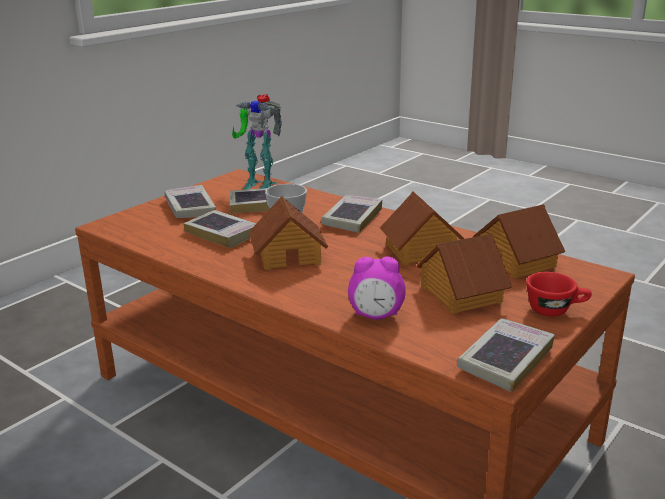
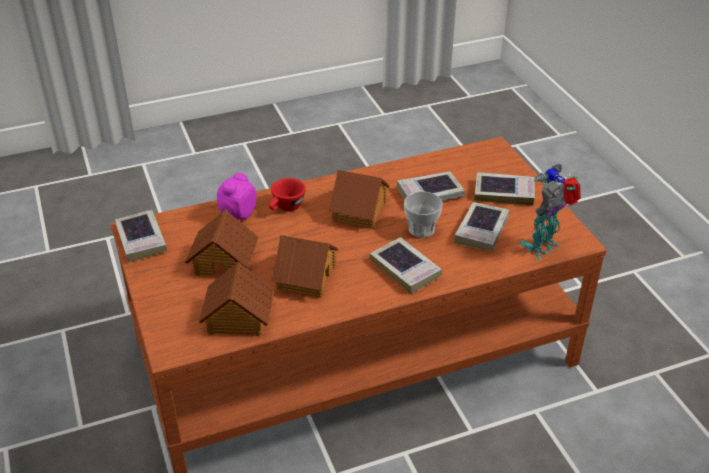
camera: 120 degrees right, 15 degrees up
(555, 310) = (159, 292): red cup -> red cup (286, 208)

